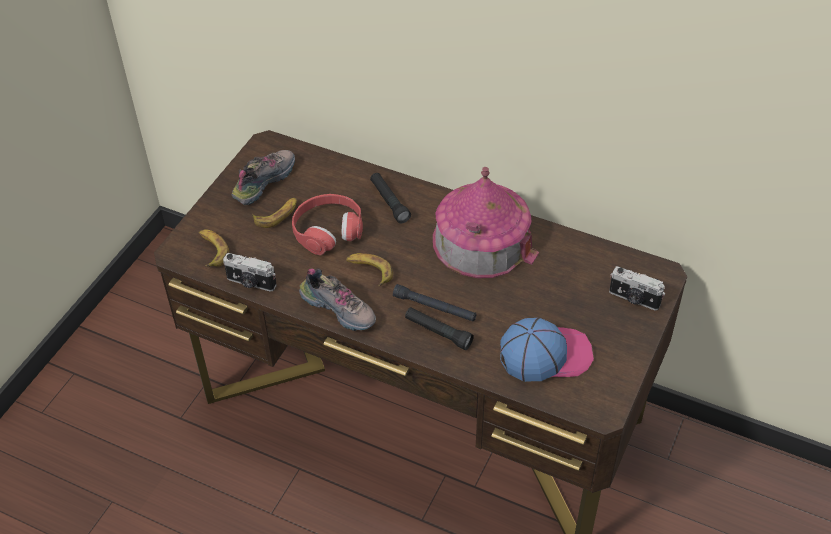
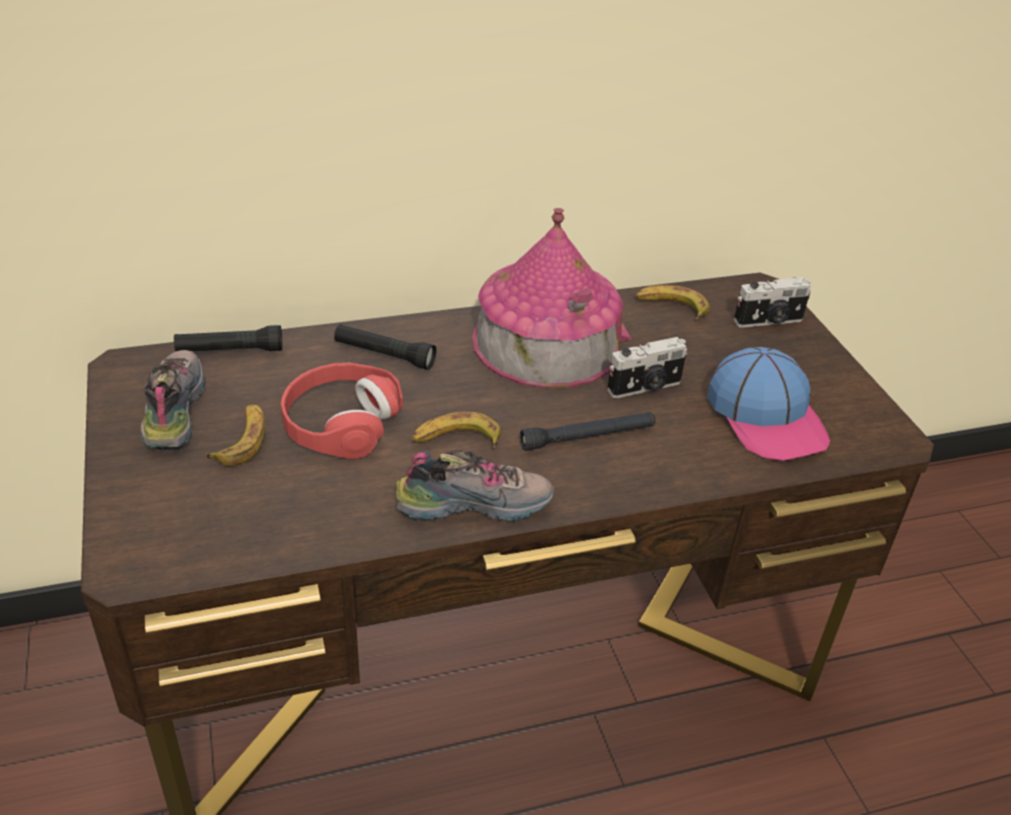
camera: 45 degrees left, 10 degrees down
(212, 250) = (187, 534): banana -> banana (671, 307)
(251, 283) = (304, 543): camera -> camera (645, 388)
(438, 332) = (628, 461): black flashlight -> black flashlight (230, 350)
(545, 354) = (767, 417): cap -> cap turned 120 degrees clockwise

